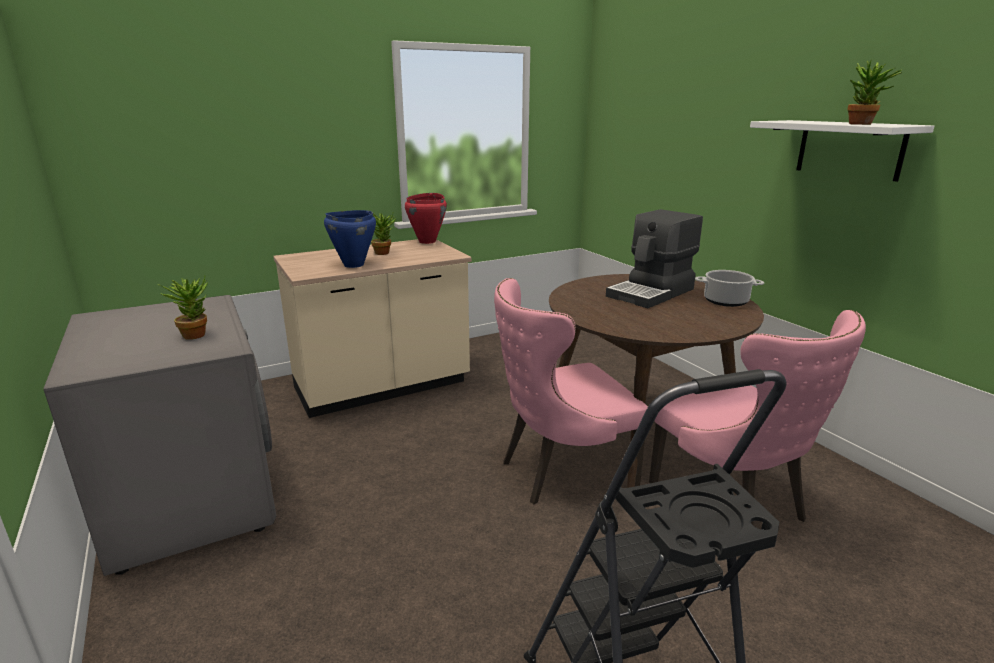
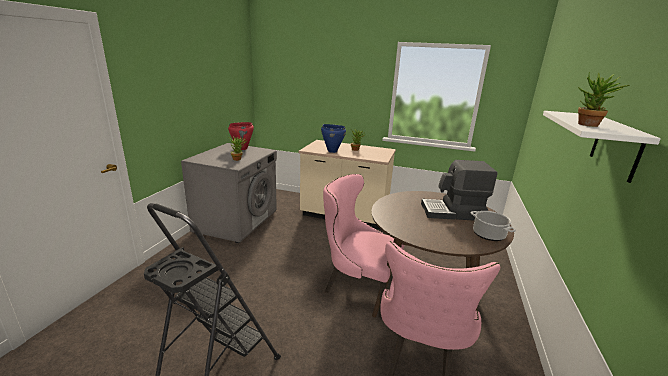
camera: 45 degrees right, 0 degrees up
(427, 241) = (387, 150): red cooking pot -> red cooking pot (242, 148)

